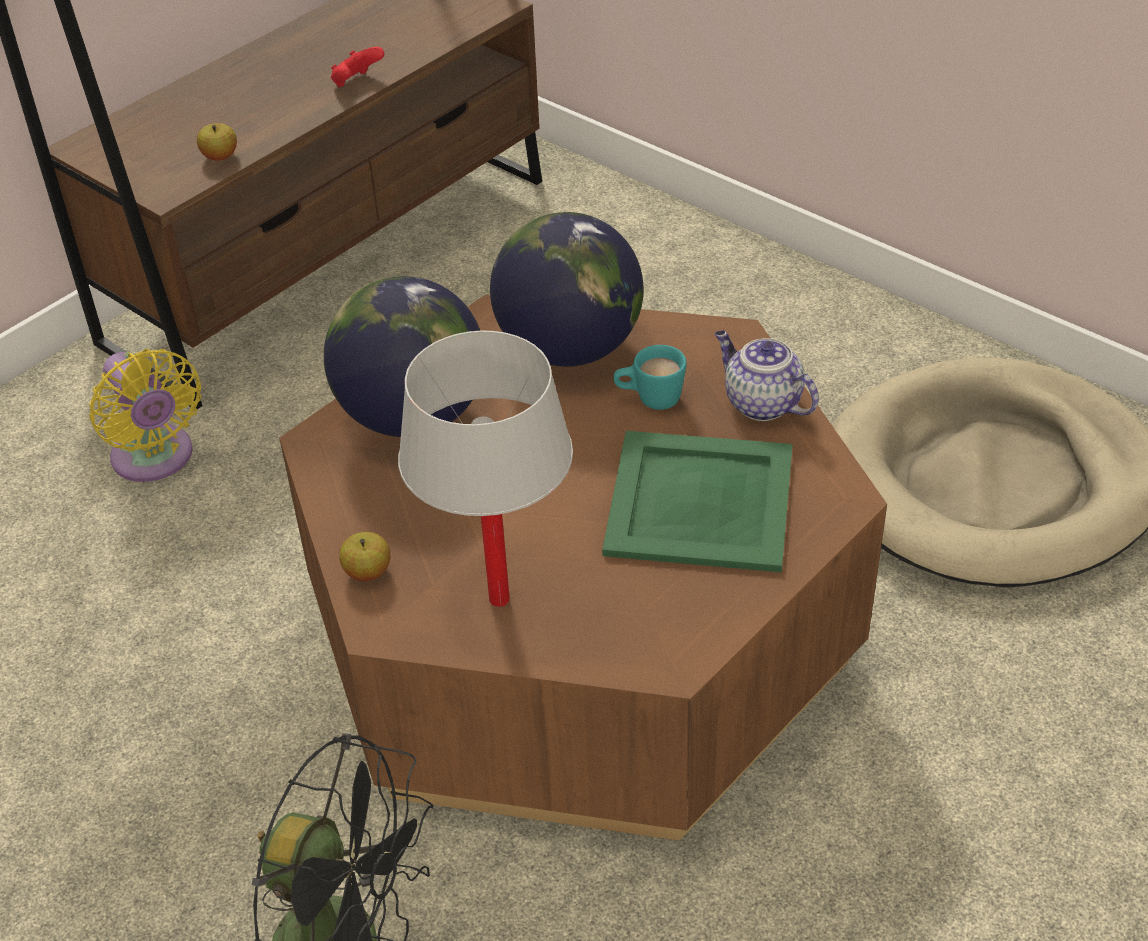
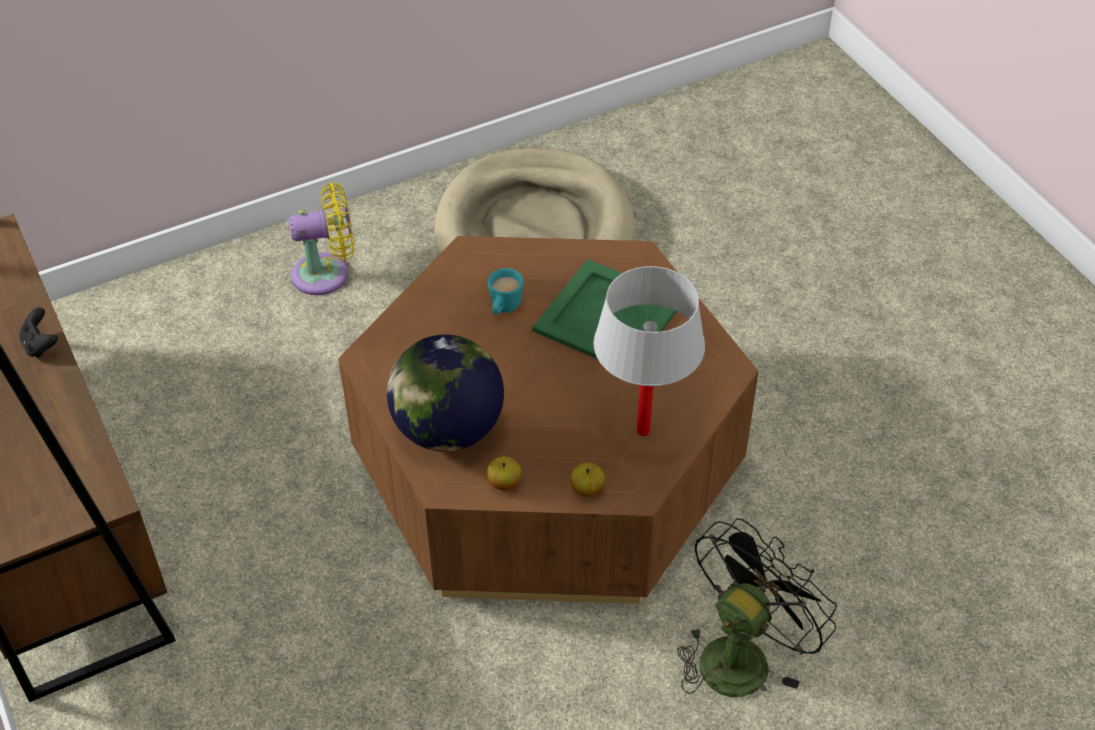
camera: 70 degrees left, 5 degrees up
(155, 459) = (219, 680): yellow fan -> yellow fan (327, 274)
(220, 157) = (82, 454): apple -> apple (504, 483)
(356, 83) = (41, 345): red game controller -> black game controller
(569, 348) = (428, 331): globe -> none
(761, 403) = (538, 261): teapot -> none

